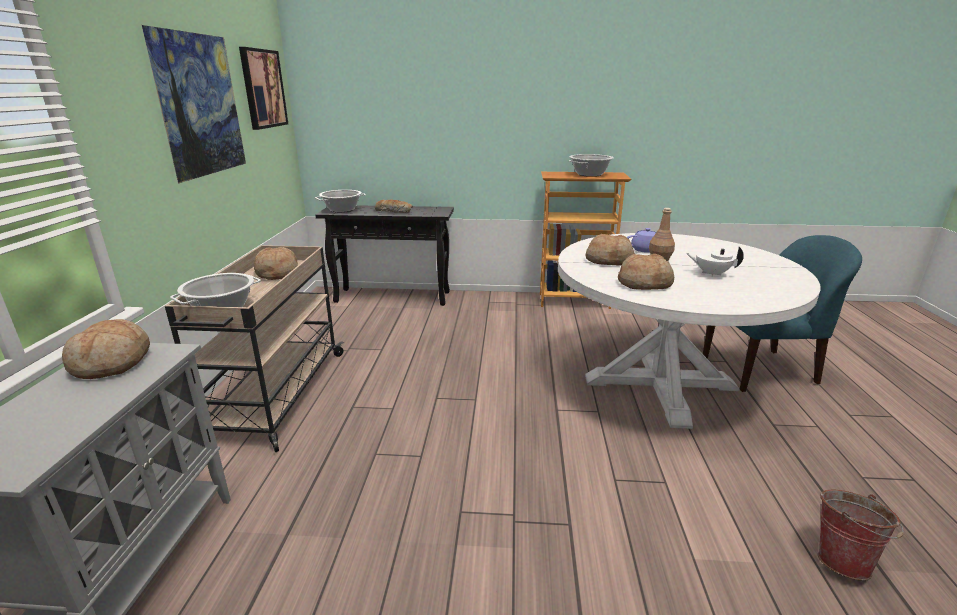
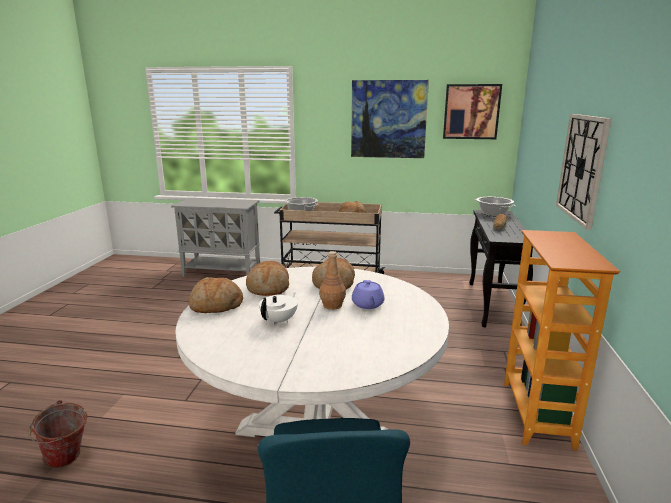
camera: 95 degrees right, 5 degrees down
(112, 362) = (239, 202): bread -> bread (216, 305)
(525, 123) = (582, 168): none -> wall clock
(589, 174) = (569, 250): cooking pot -> none

